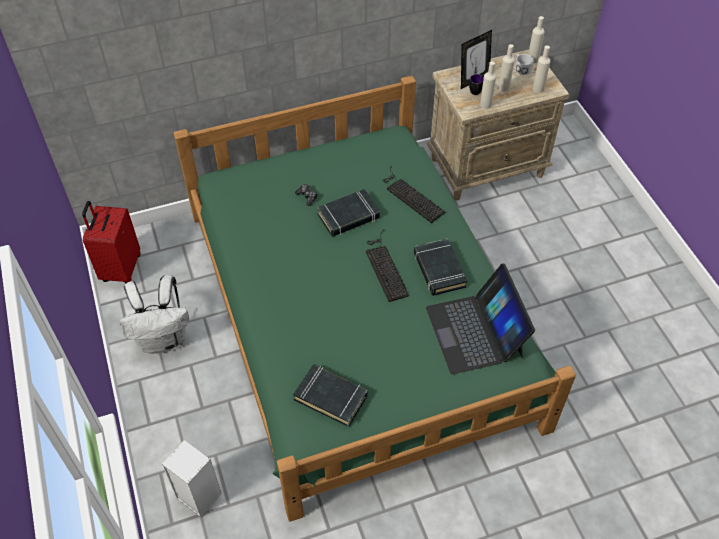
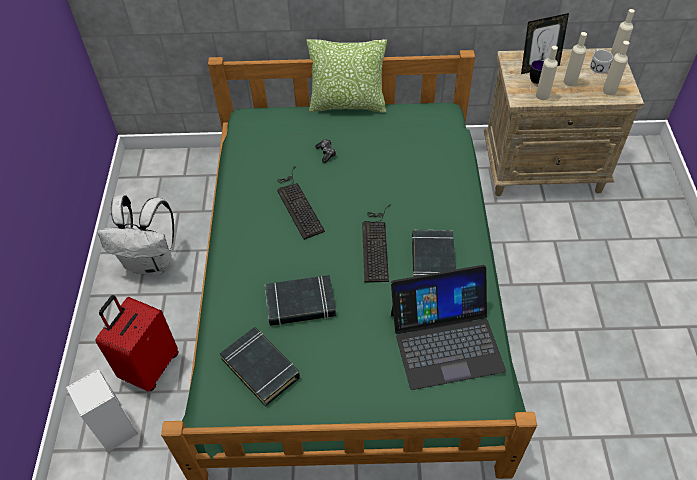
camera: 20 degrees right, 0 degrees up
(120, 268) = (142, 184): red suitcase -> red suitcase (149, 366)
(307, 147) = (348, 104): none -> pillow
(349, 216) = (360, 182): black book -> black book (300, 304)
(410, 196) = (433, 176): keyboard -> keyboard (298, 204)
(475, 331) = (446, 340): laptop -> laptop turned 105 degrees counterclockwise

